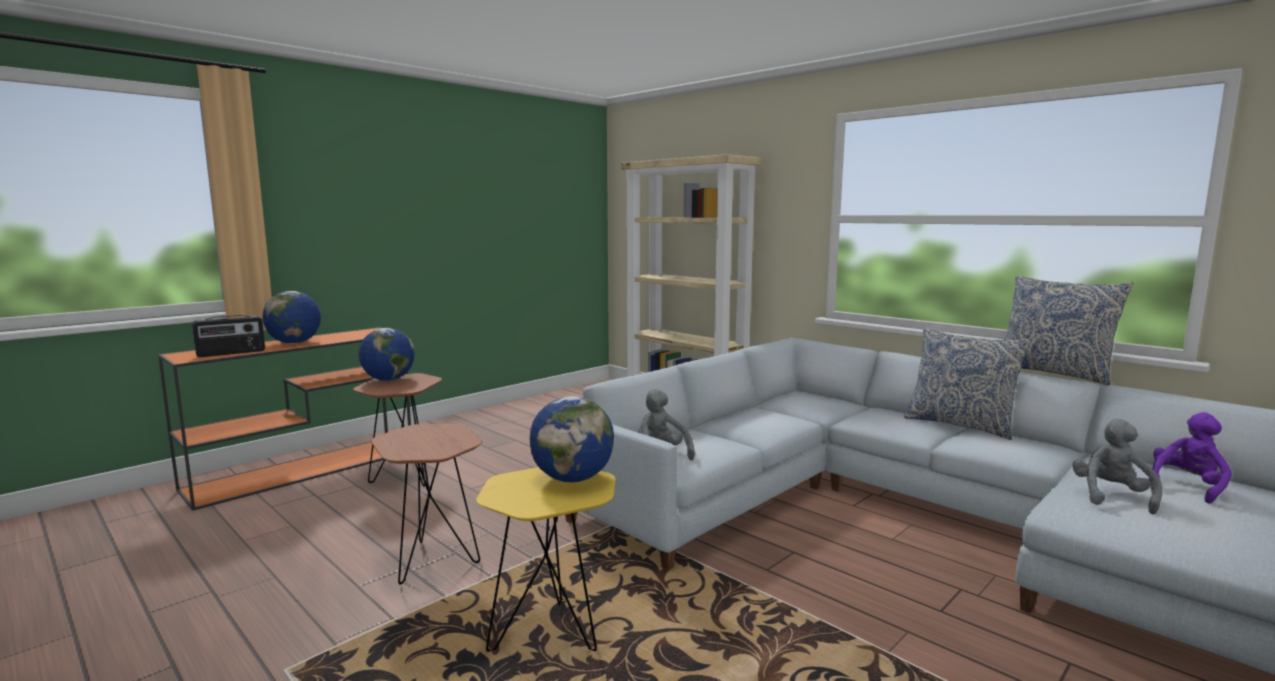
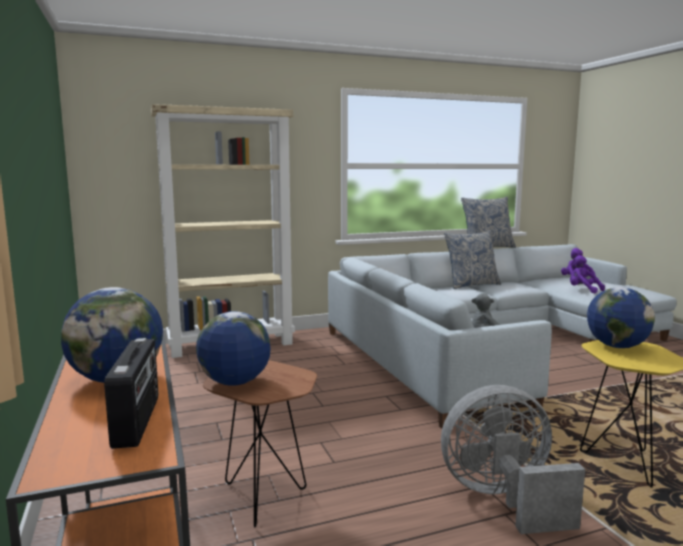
camera: 65 degrees left, 0 degrees up
(434, 564) = (503, 499): brown side table -> grey fan
(1112, 496) = (583, 290): grey plush toy -> purple plush toy

